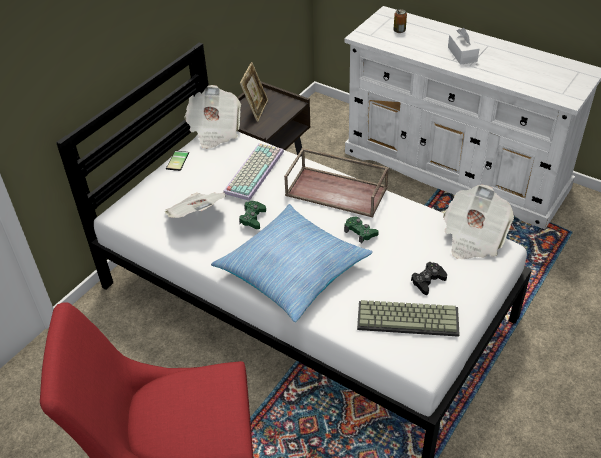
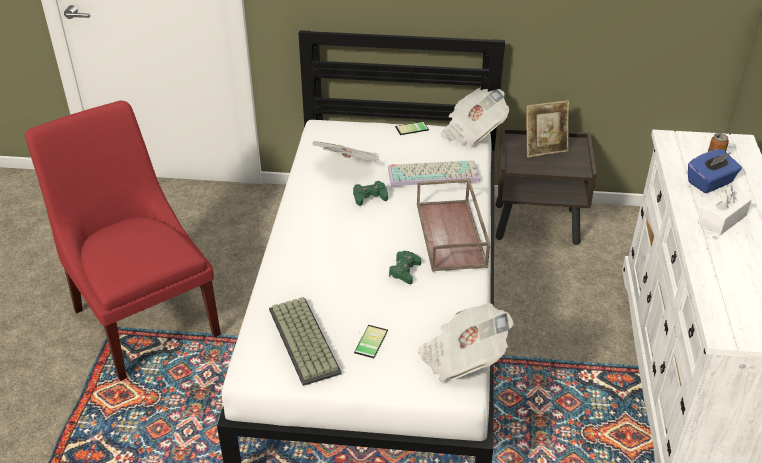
camera: 60 degrees right, 5 degrees down
(292, 270) = (320, 244): pillow -> none
(422, 42) = (710, 183): none -> blue tissue box
(428, 281) = (369, 341): black game controller -> phone

